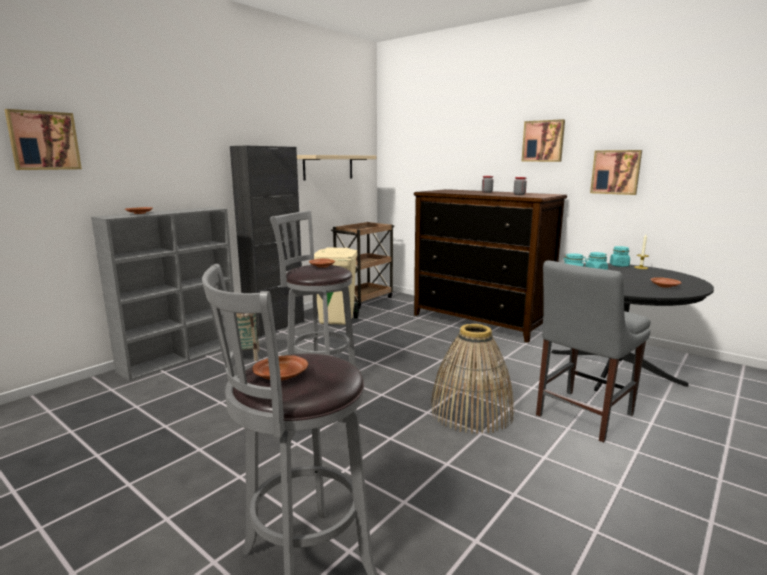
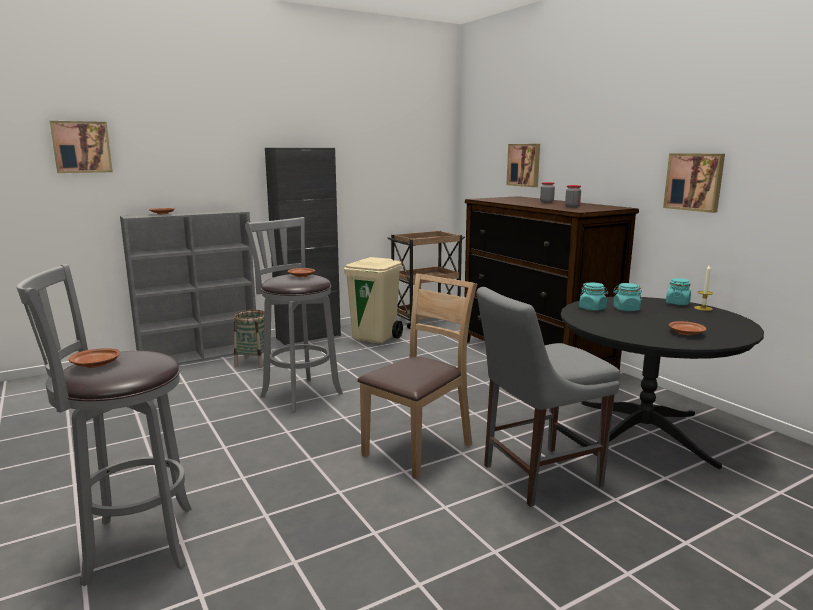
camera: 20 degrees right, 0 degrees up
(328, 167) = (388, 168): beige shelf -> none
(471, 411) = (418, 448): basket -> brown chair
(543, 141) = (617, 140): picture -> picture (524, 165)

